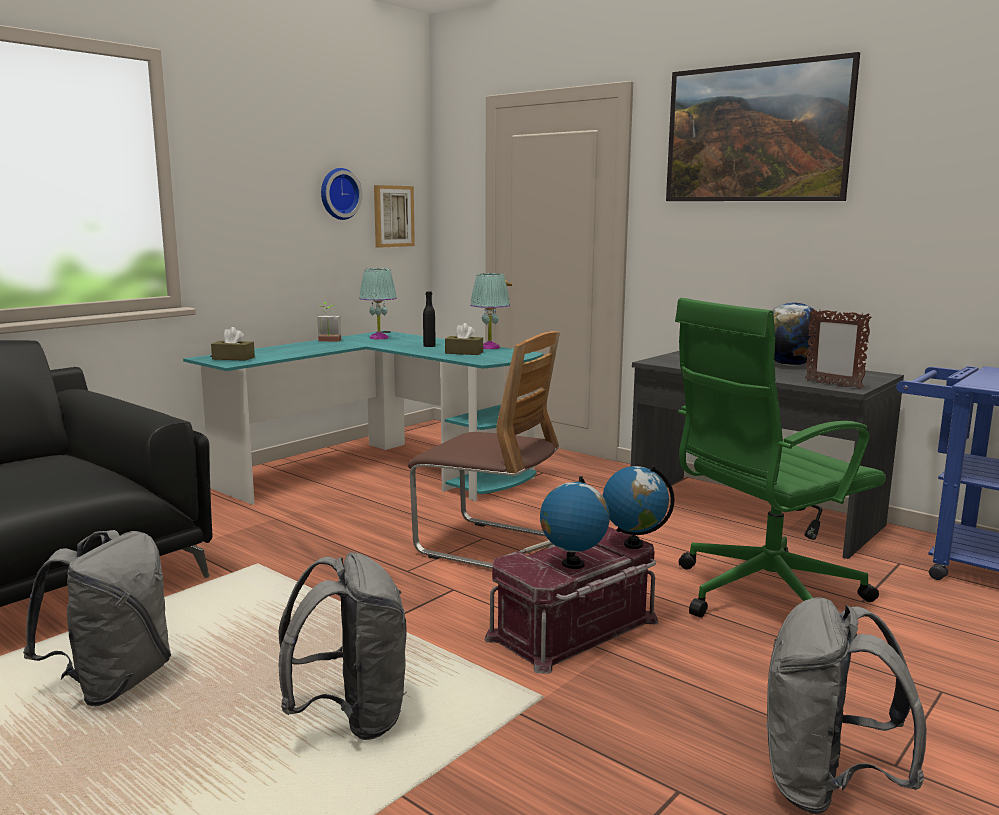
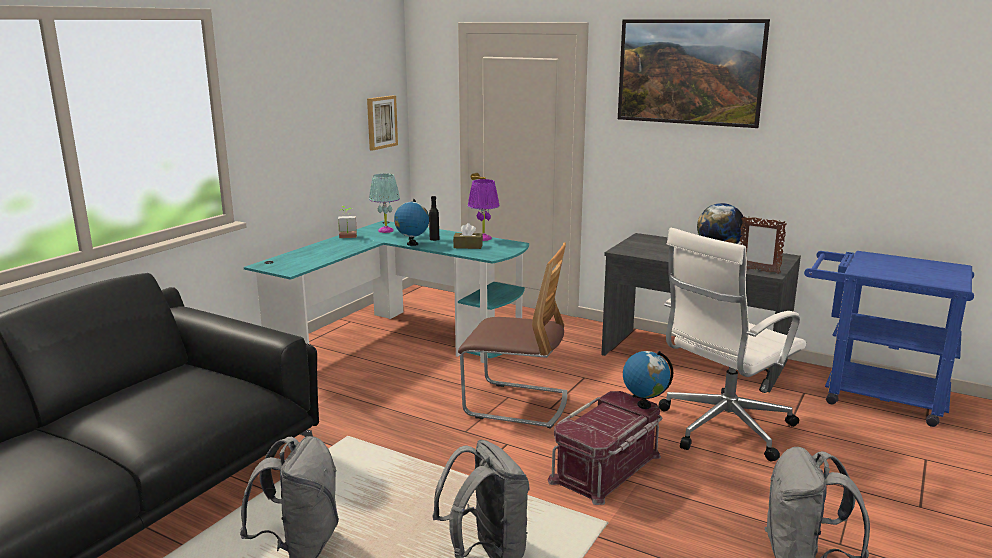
camera: 10 degrees left, 5 degrees up
(233, 358) = (287, 265): brown tissue box -> none
(338, 194) = (342, 110): wall clock -> none
(489, 347) = (483, 238): turquoise table lamp -> purple table lamp
(572, 564) = (610, 426): globe -> globe (412, 244)
(762, 596) = (722, 428): green office chair -> white office chair

